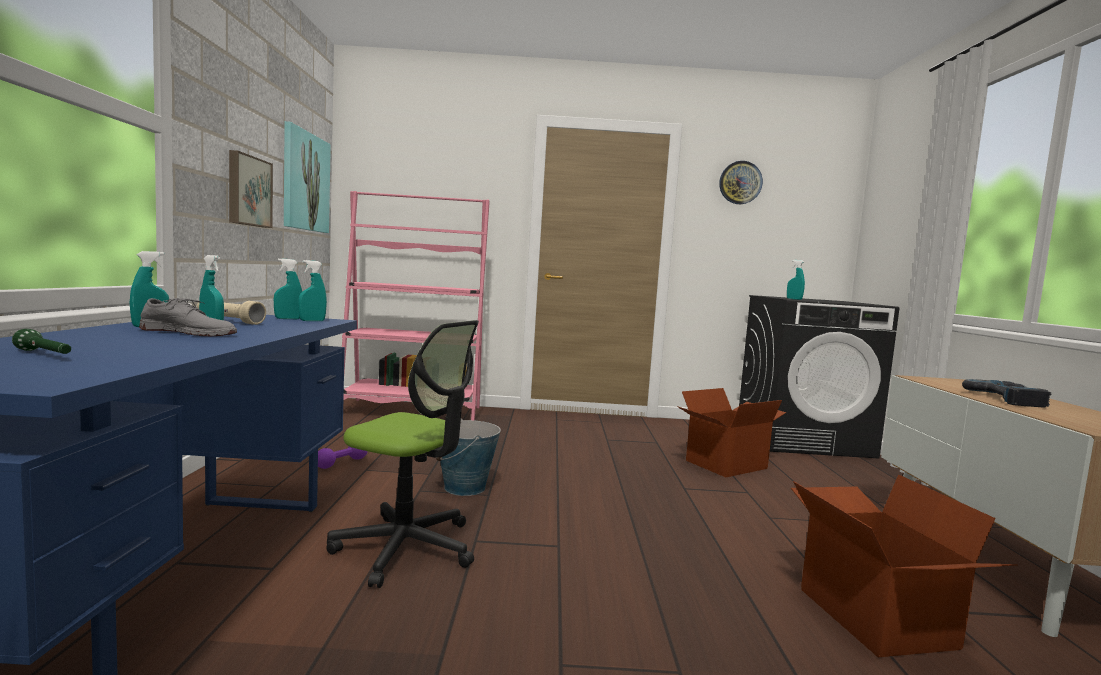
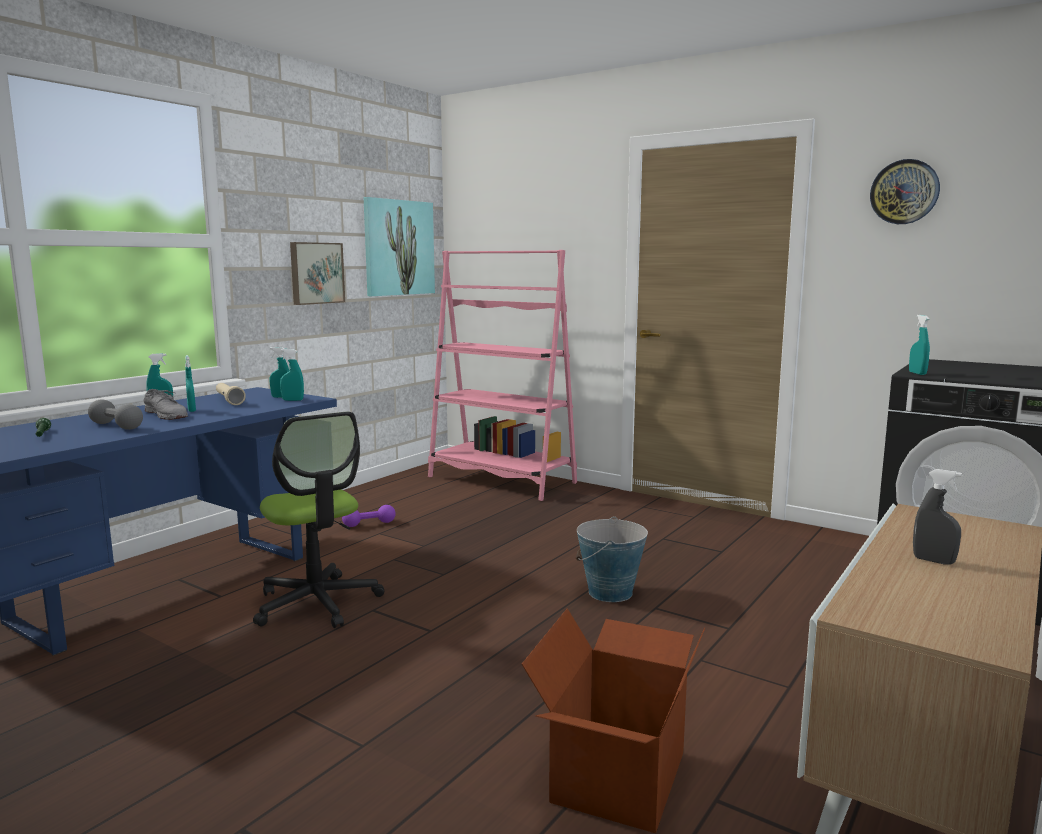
camera: 35 degrees right, 5 degrees up
(152, 343) = (116, 426): none -> grey dumbbell
(465, 488) = (433, 564): bucket -> bucket (610, 592)
(725, 464) = (766, 591): cardboard box -> none
(1012, 399) = (933, 561): power drill -> grey spray bottle

